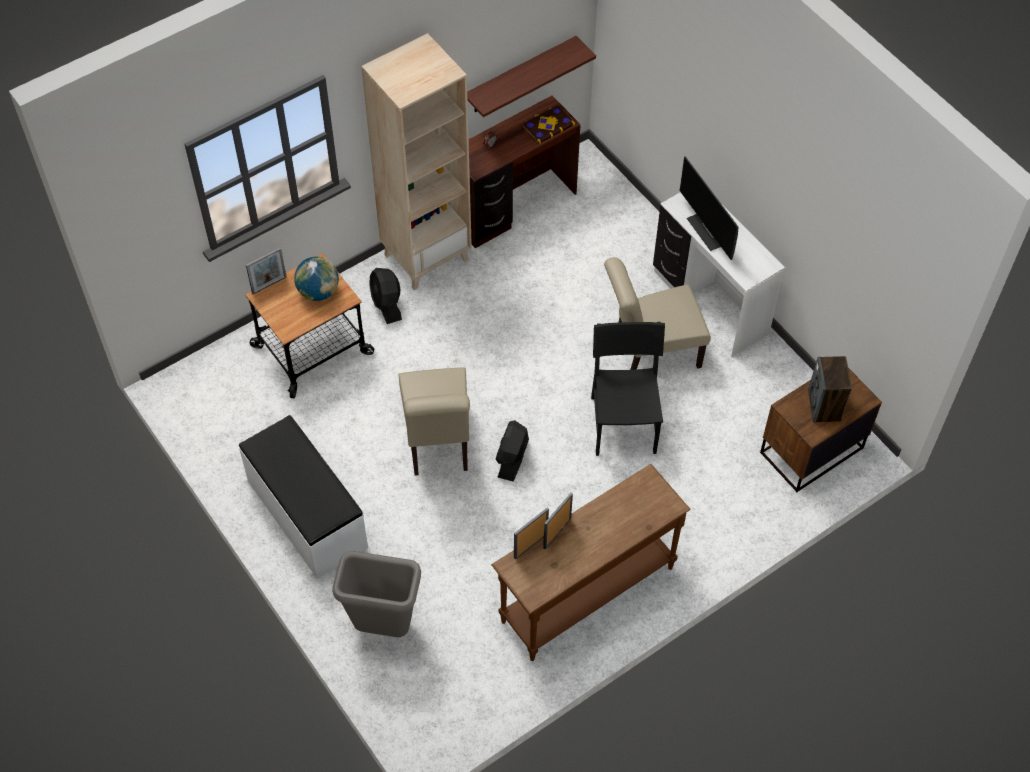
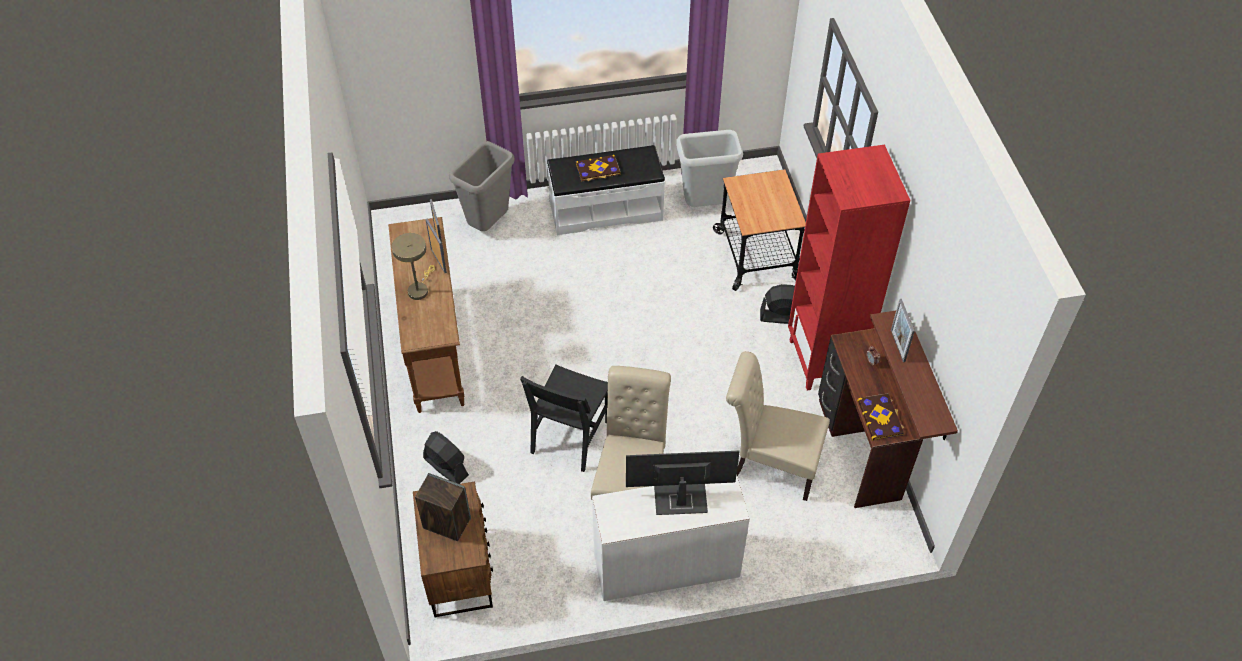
camera: 115 degrees right, 5 degrees down
(256, 420) = (705, 205): none -> grey trash can
(269, 285) = (787, 185): picture frame -> picture frame (897, 346)
(306, 482) = (598, 169): none -> book
(318, 292) = (765, 211): globe -> none
(426, 256) = (824, 361): beige bookcase -> red bookcase
(438, 444) = (622, 304): beige chair -> beige chair (769, 465)
(512, 459) = (581, 346): black fan -> black fan (446, 466)
(604, 532) = (419, 289): none -> beige table lamp
(623, 424) = (570, 436): black chair -> black chair turned 90 degrees clockwise

